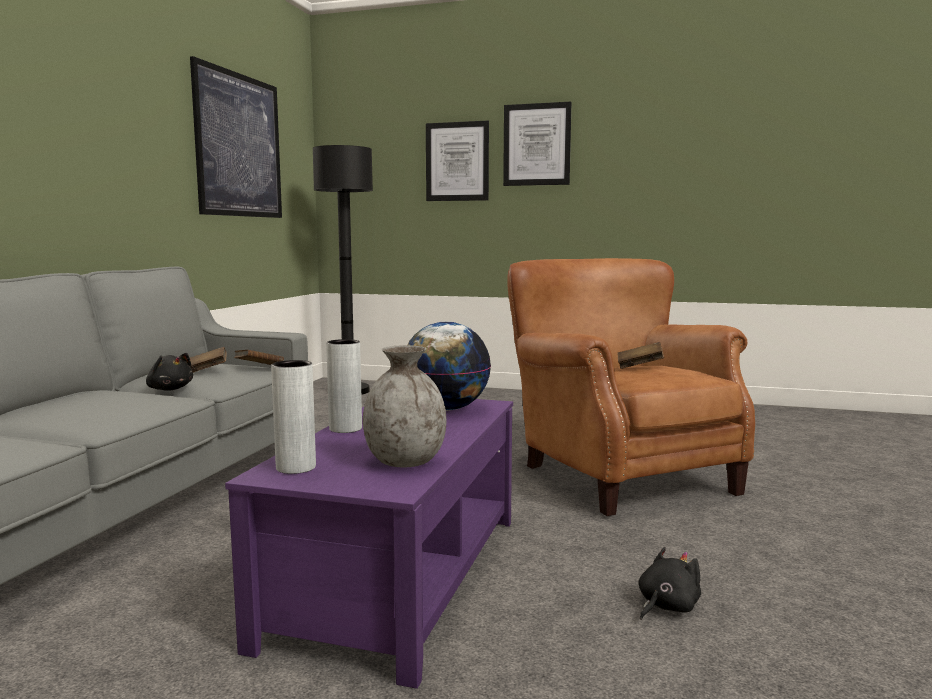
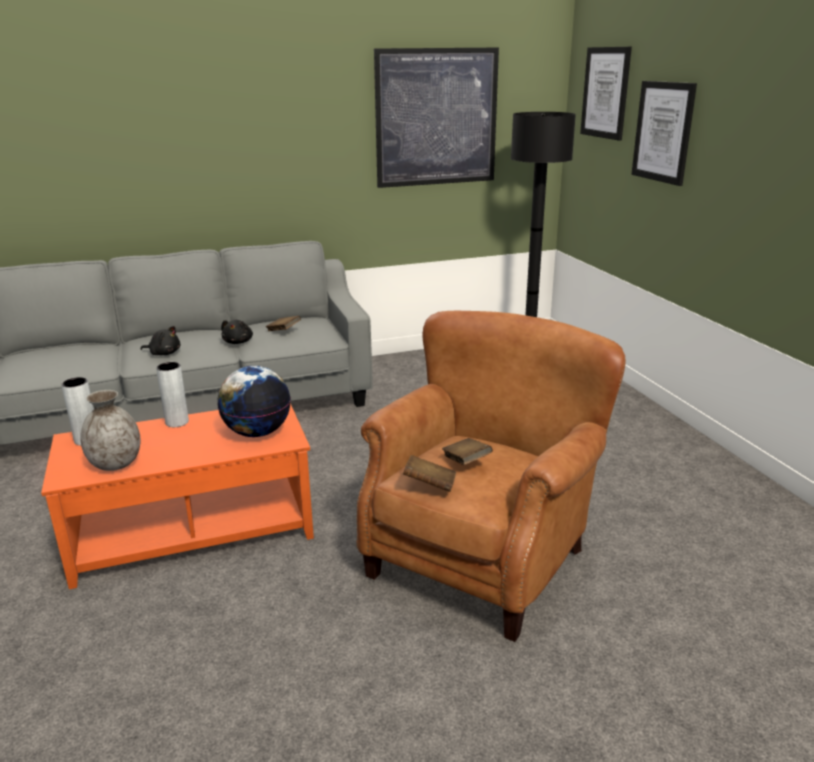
camera: 55 degrees right, 15 degrees up
(259, 368) = (319, 337): brown book -> brown book (429, 485)
(397, 576) = (193, 529): purple coffee table -> orange coffee table
(537, 144) = (736, 122): picture -> picture (605, 93)
(666, 606) = (223, 653): black plush toy -> black plush toy (164, 353)

